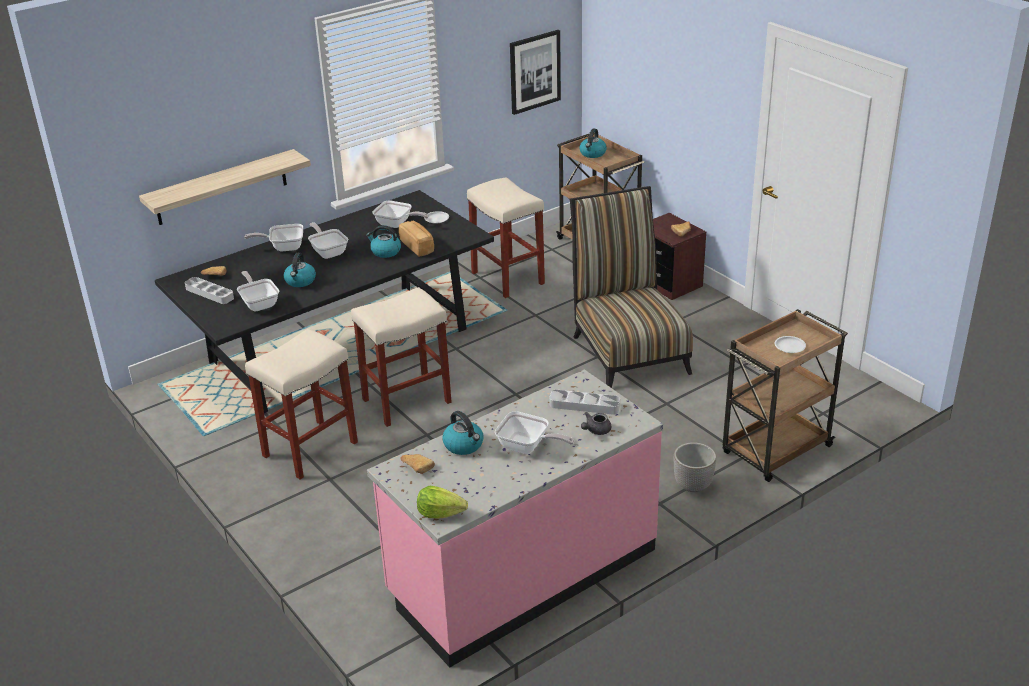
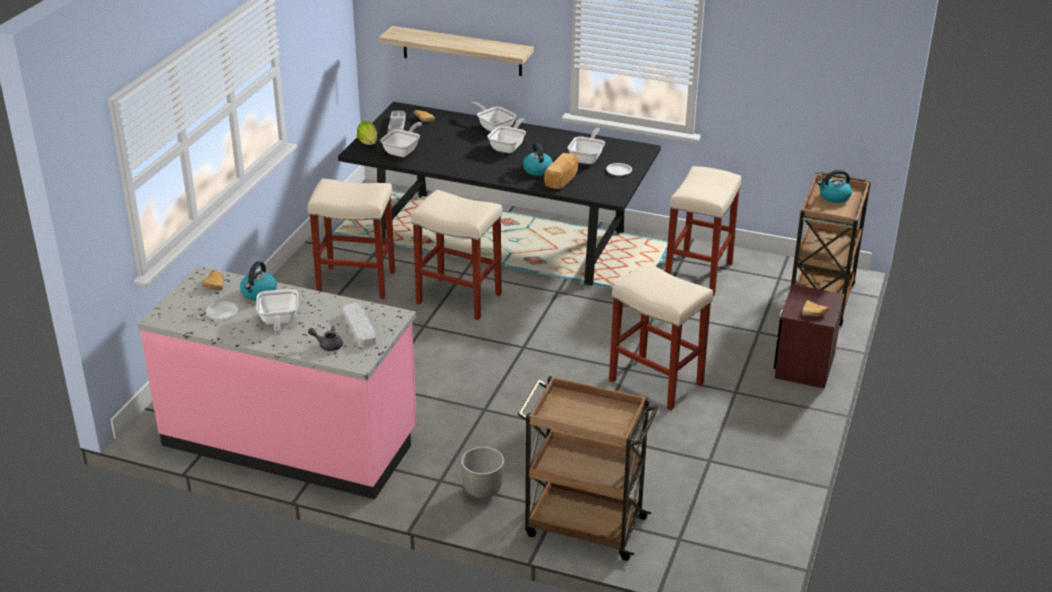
camera: 55 degrees right, 0 degrees up
(300, 281) = (452, 154): kettle -> none
(397, 224) = (587, 158): frying pan -> frying pan turned 150 degrees counterclockwise
(440, 513) = (166, 313): lettuce -> lettuce (368, 142)
(534, 71) = (825, 85): picture -> none
(628, 350) = (657, 382): chair -> beige stool
(790, 346) = (585, 416): white plate -> white plate (222, 312)

